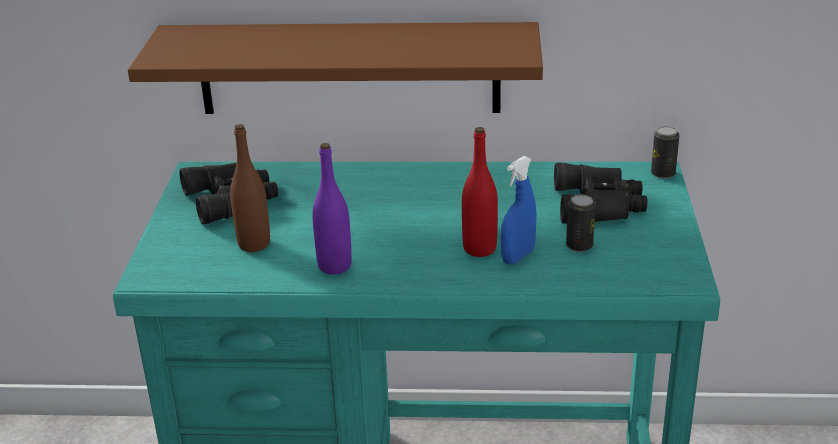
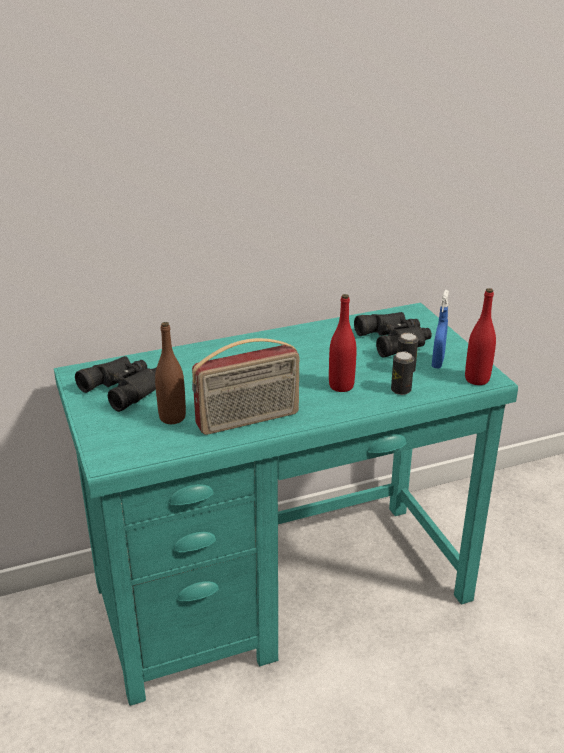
camera: 25 degrees left, 0 degrees up
(334, 266) = (248, 420): purple bottle -> radio
(349, 68) = (188, 269): brown shelf -> none
(518, 256) = (371, 386): blue spray bottle -> blue spray bottle (437, 362)
(663, 173) = (418, 312): can -> can (401, 390)
(666, 278) = (477, 379): none -> red bottle

